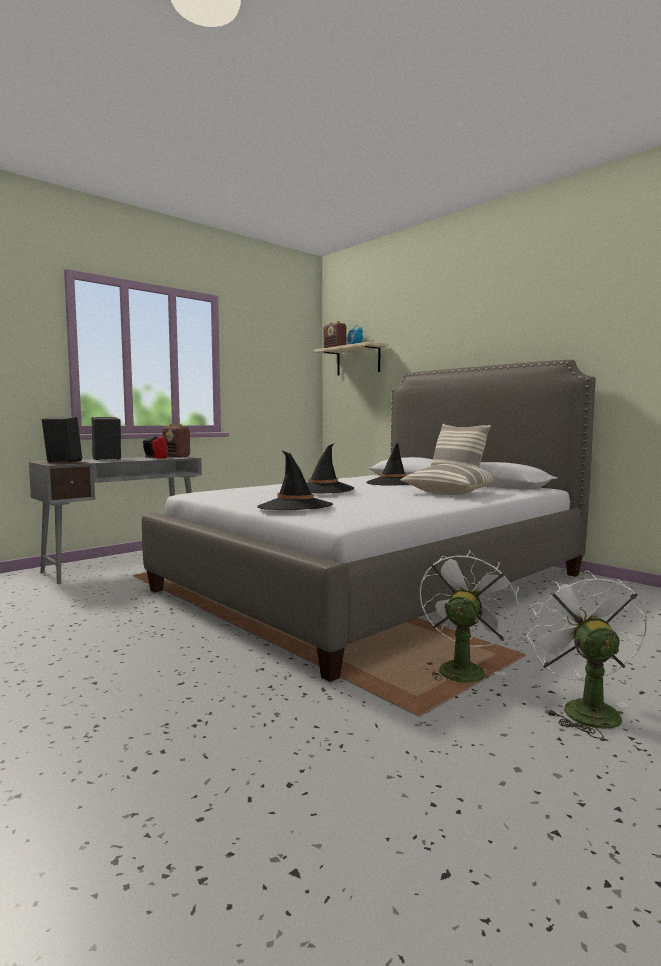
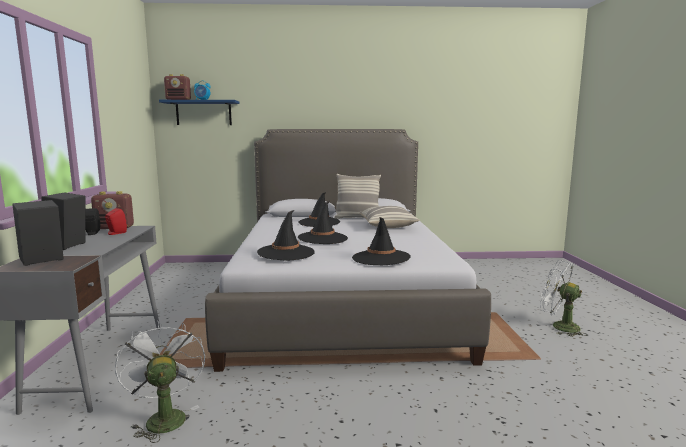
camera: 50 degrees left, 5 degrees up
(243, 491) = (286, 253): none -> black hat
(358, 360) = (203, 113): beige shelf -> blue shelf
(462, 668) = (497, 330): white fan -> white fan (164, 417)

